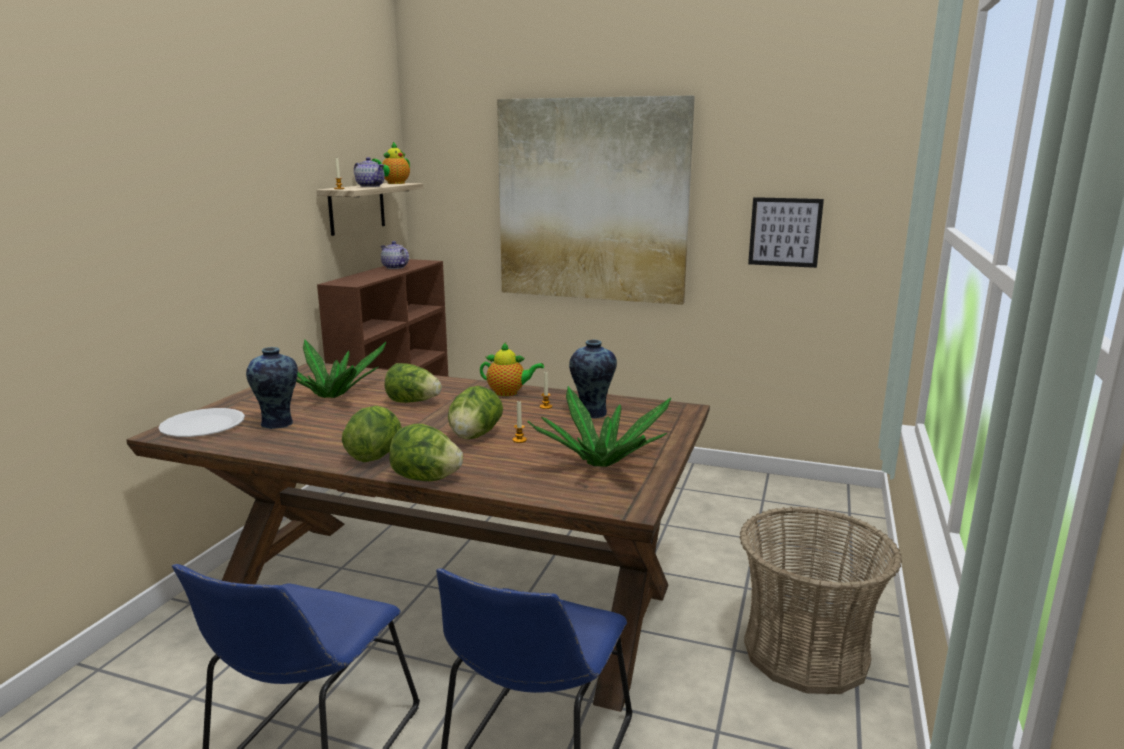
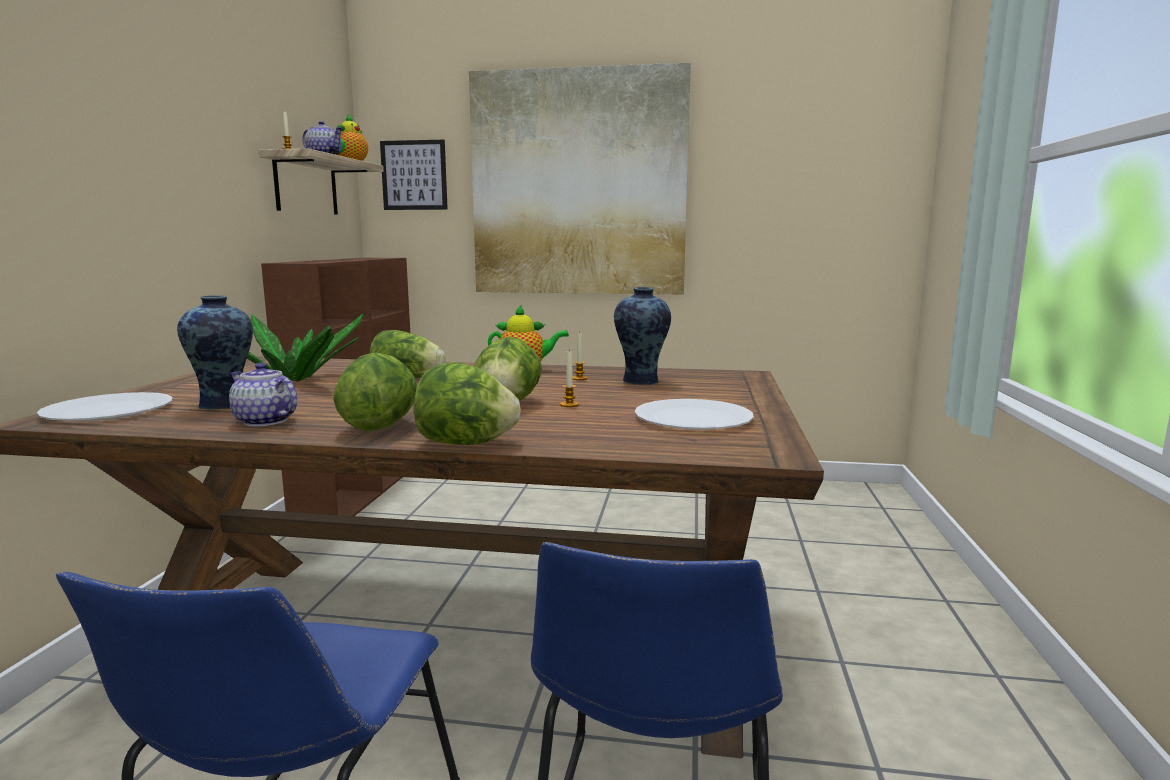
camera: 10 degrees left, 5 degrees down
(395, 267) = (353, 258): teapot -> teapot (265, 421)
(601, 462) = (693, 418): potted plant -> white plate
(785, 232) = (791, 210): picture -> picture (414, 175)
(805, 652) = (925, 656): basket -> none

